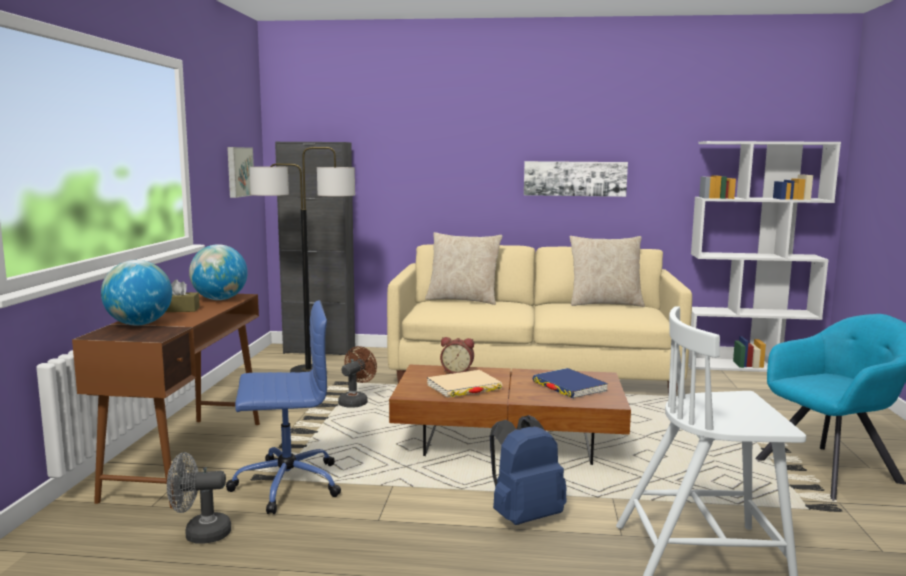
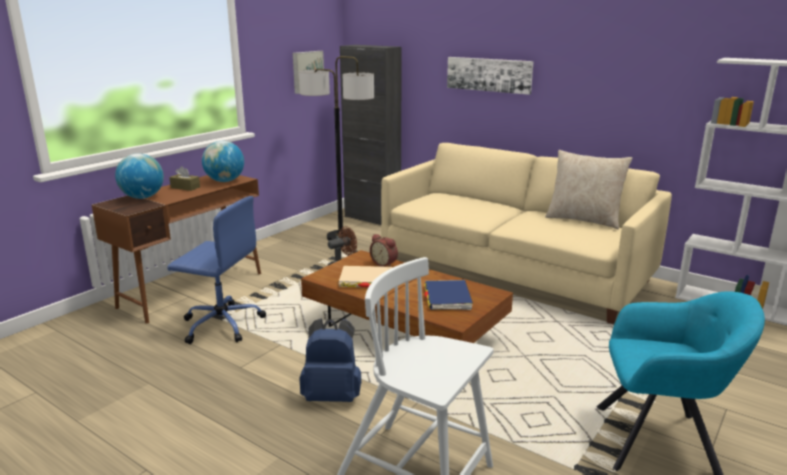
camera: 30 degrees right, 10 degrees up
(200, 534) = (139, 345): grey fan -> none
(463, 300) = (462, 196): beige pillow -> none
(574, 178) = (589, 90): picture -> picture (489, 74)

